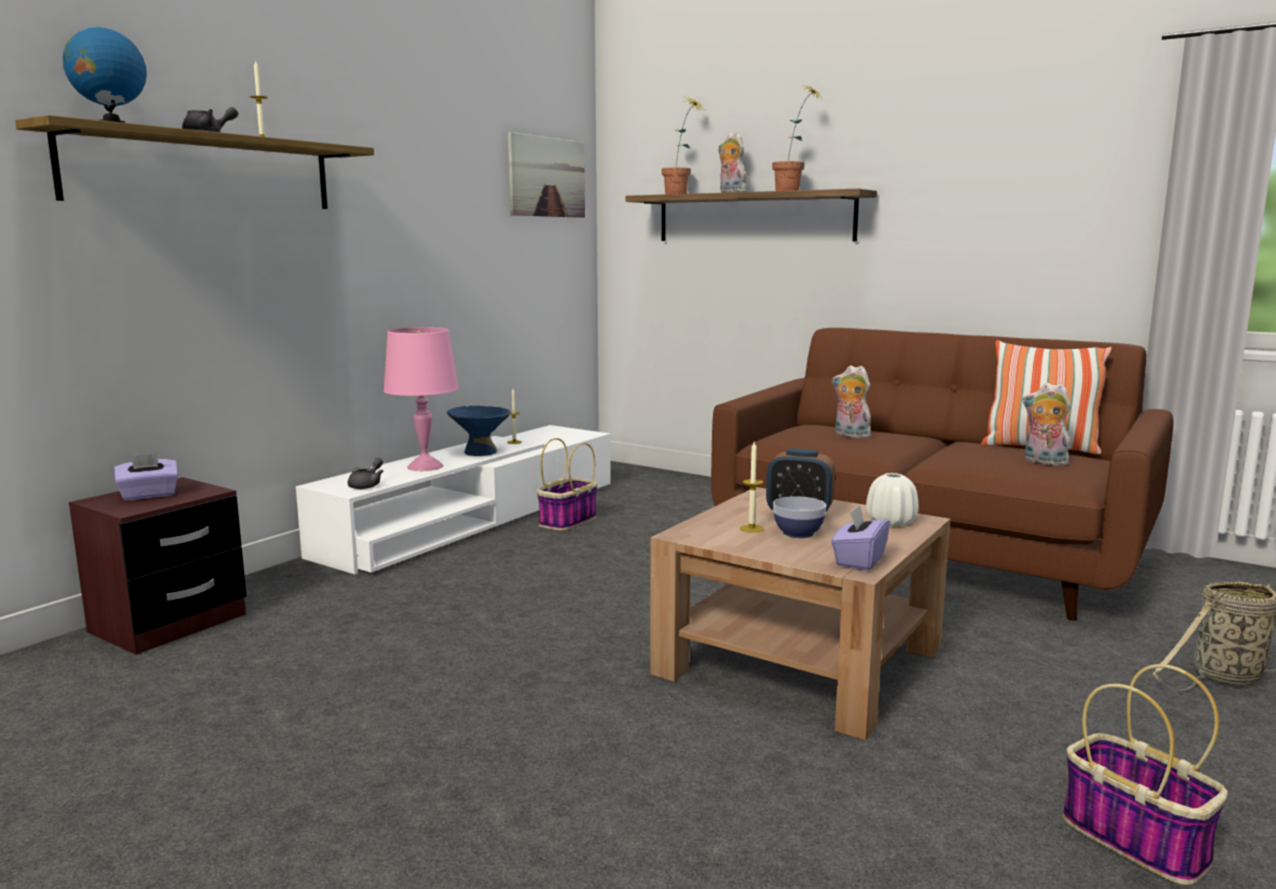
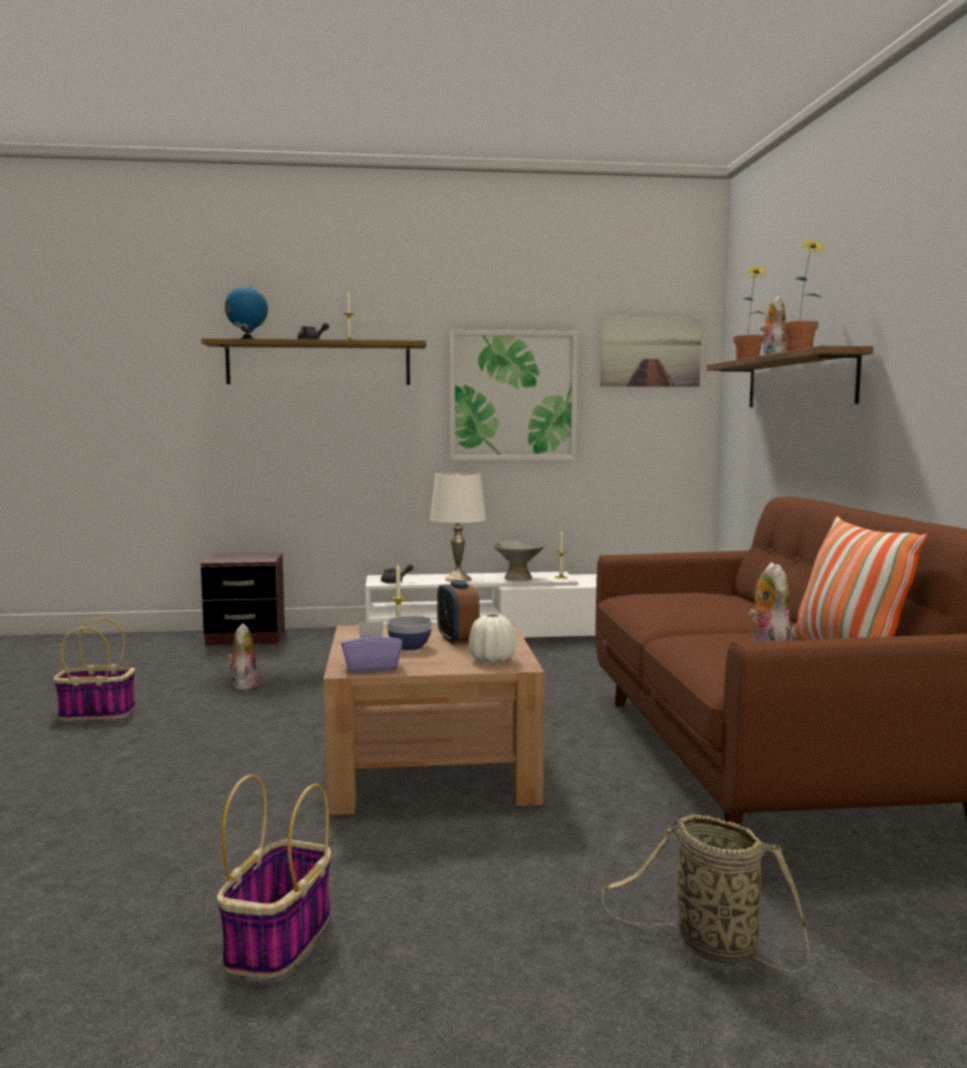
camera: 50 degrees right, 5 degrees down
(149, 495) = (241, 557): purple tissue box -> none
(426, 466) = (458, 579): pink table lamp -> white table lamp
(435, 226) = (513, 396): none -> picture
(480, 452) = (518, 578): blue bowl -> grey bowl
(567, 522) = (556, 649): basket -> basket (95, 713)
(850, 436) = (696, 604): plush toy -> plush toy (243, 685)

